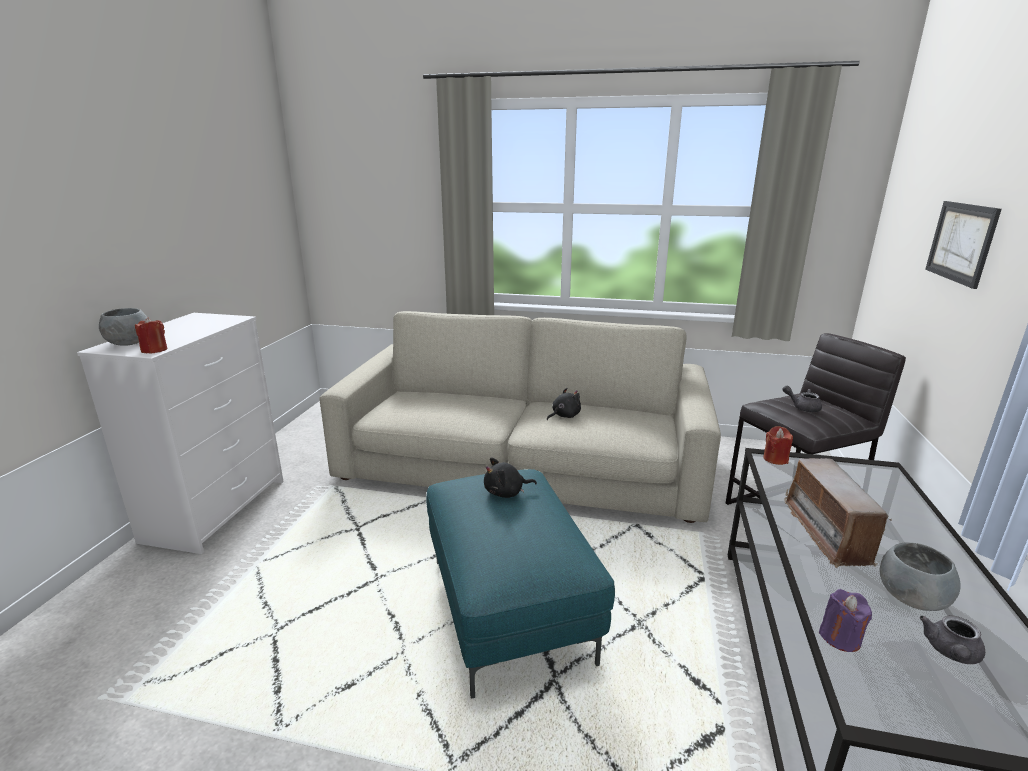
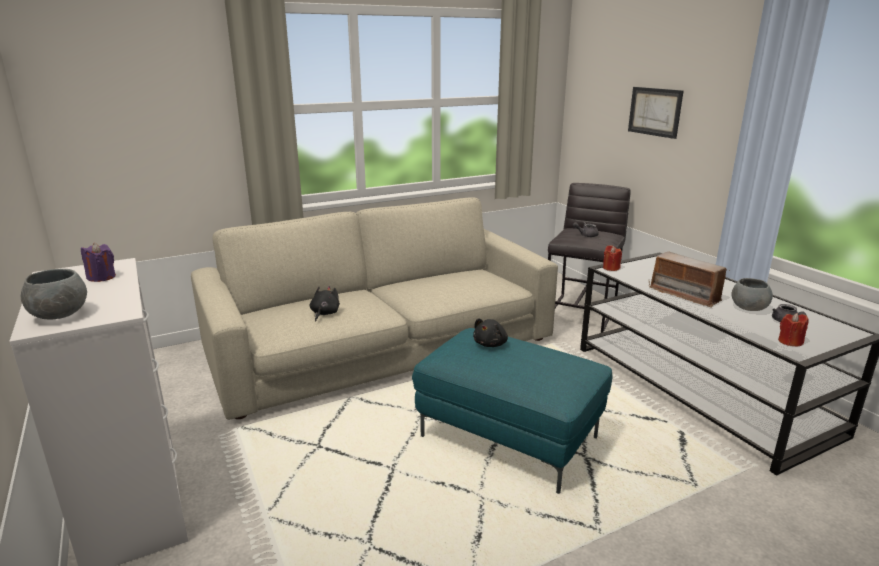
camera: 40 degrees left, 0 degrees up
(154, 350) = (121, 311): red candle -> red candle (790, 342)
(564, 416) = (427, 288): black plush toy -> black plush toy (324, 313)
(840, 637) = (753, 333): purple candle -> purple candle (101, 277)

